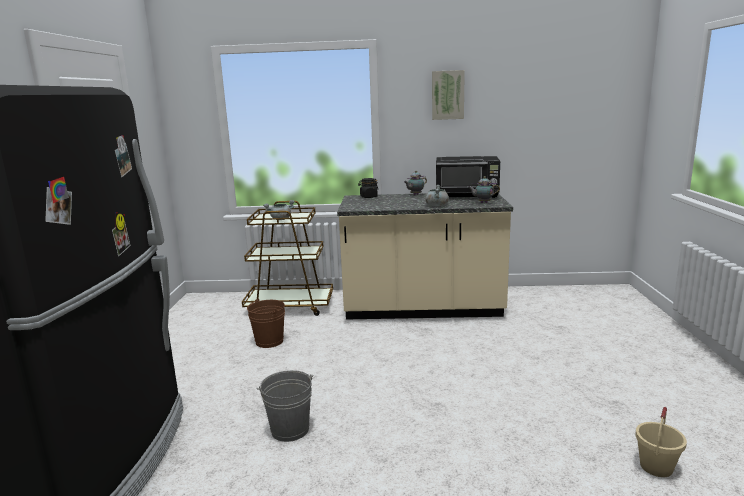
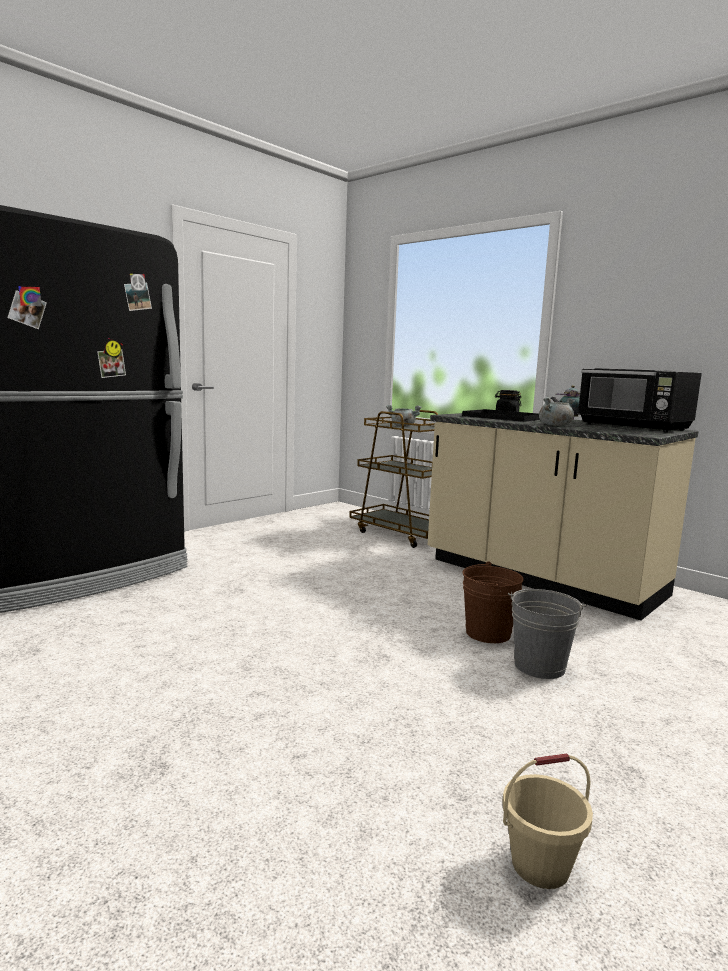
camera: 40 degrees right, 5 degrees down
(269, 341) = (333, 551): brown bucket -> brown bucket (488, 633)
(290, 429) = (225, 612): grey bucket -> grey bucket (540, 666)
(381, 202) = (501, 417): none -> black tray
(447, 95) = (650, 282): picture -> none
(483, 202) = (628, 431): teapot -> none

